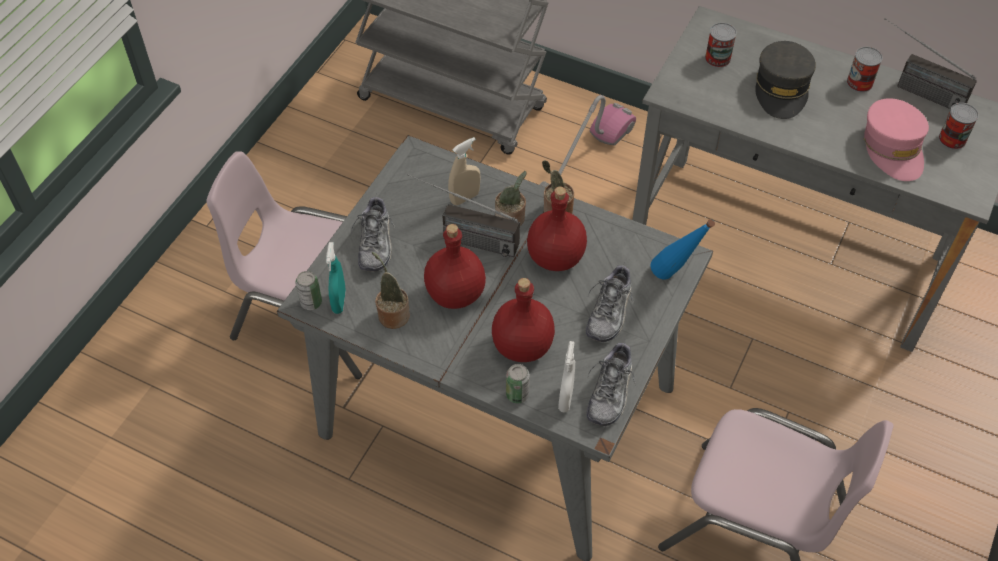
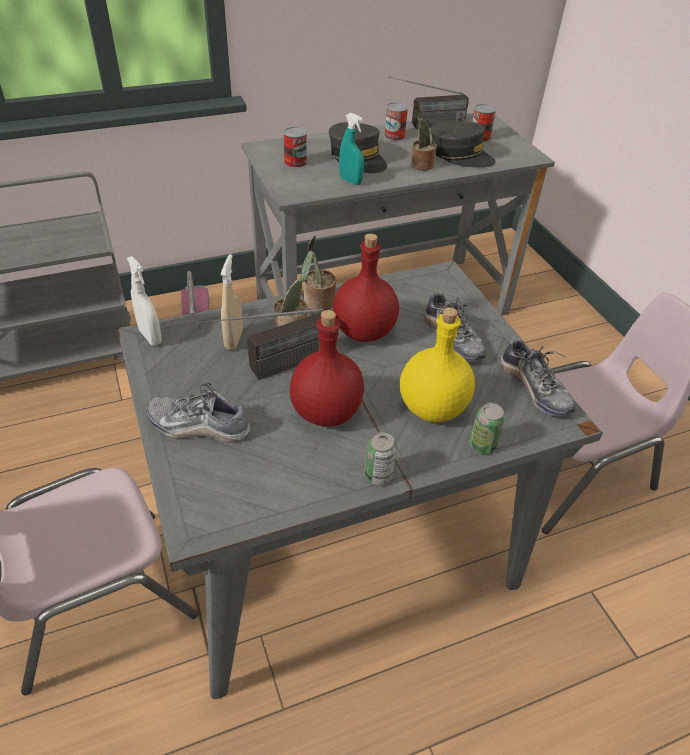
camera: 50 degrees left, 10 degrees down
(311, 302) = (200, 525): can -> can (378, 476)
(339, 301) = (228, 501): turquoise spray bottle -> turquoise spray bottle (350, 181)
(375, 243) = (198, 426): shoe -> shoe turned 150 degrees clockwise
(392, 314) = (294, 470): potted plant -> potted plant (420, 165)
(521, 345) = (431, 408): red bottle -> yellow bottle
(565, 398) = (516, 418): white spray bottle -> white spray bottle (150, 337)
(675, 277) = (457, 289): blue bottle -> none
(893, 148) = (460, 155): pink cap -> grey cap

